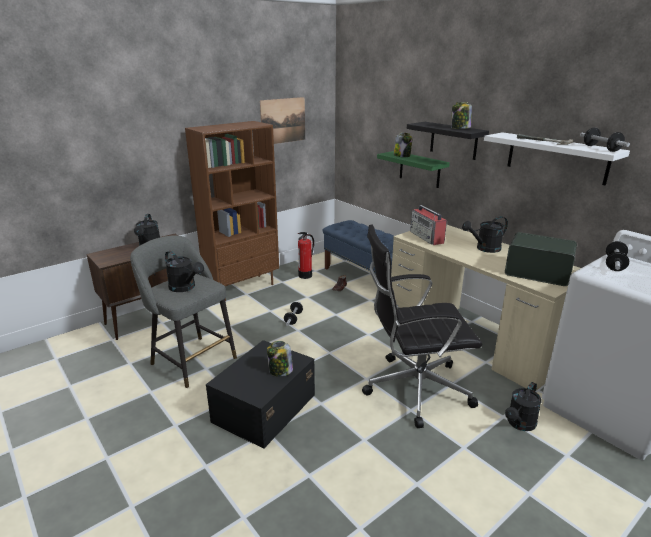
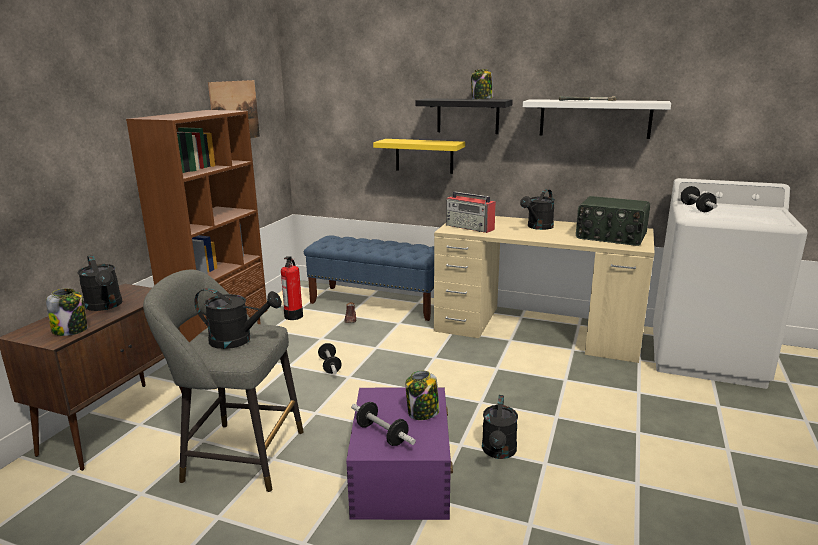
camera: 30 degrees left, 5 degrees down
(263, 408) = (400, 476): black storage box -> purple storage box
(402, 156) = (405, 141): jar -> jar (71, 330)
(414, 389) = (537, 395): black office chair -> none
(419, 169) = (424, 156): green shelf -> yellow shelf
(519, 424) = (658, 394): black watering can -> black watering can (499, 452)
(537, 272) = (610, 237): radio -> radio turned 150 degrees counterclockwise
(601, 148) = (647, 101): dumbbell -> dumbbell (382, 434)

